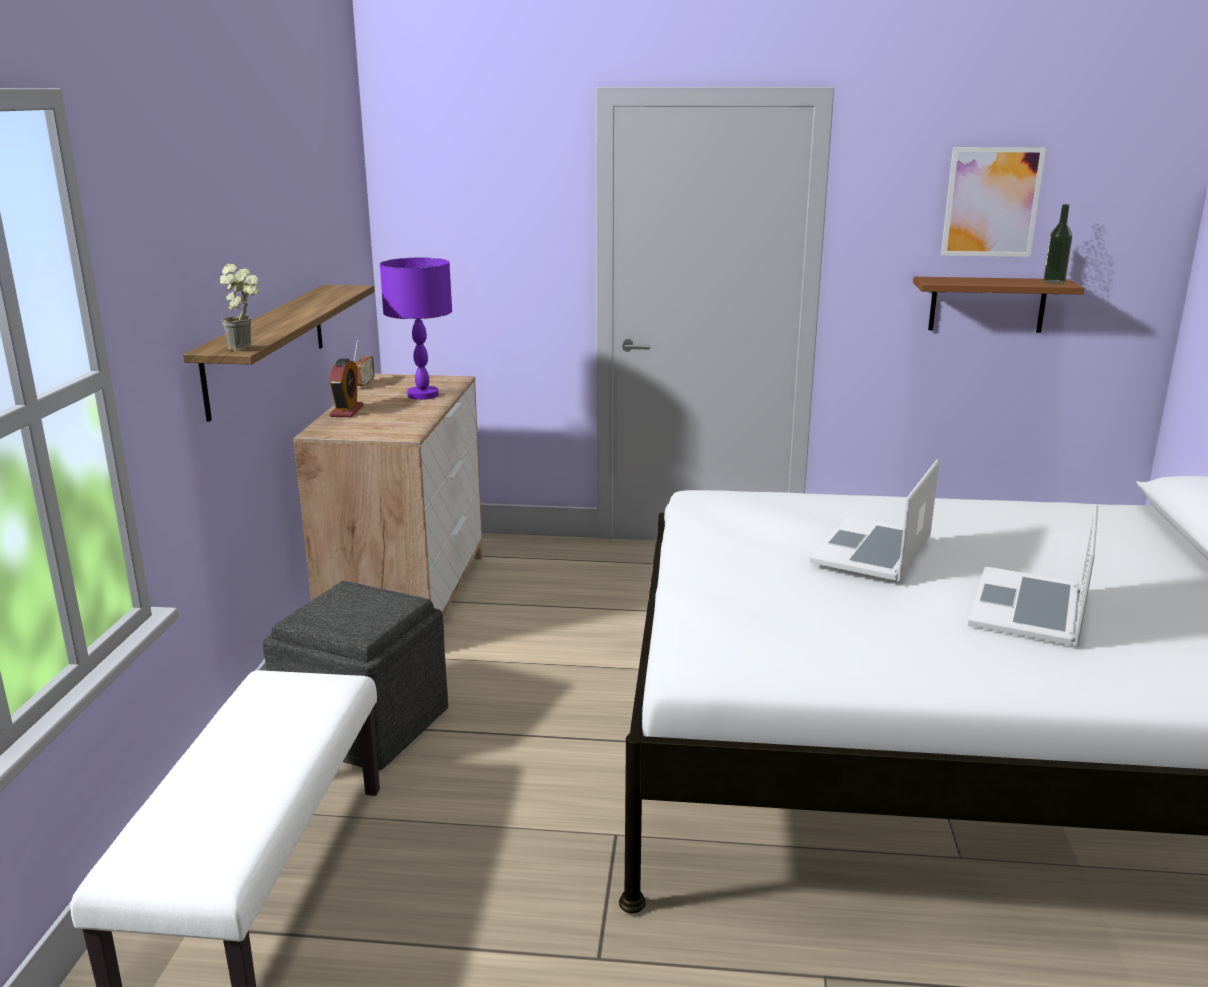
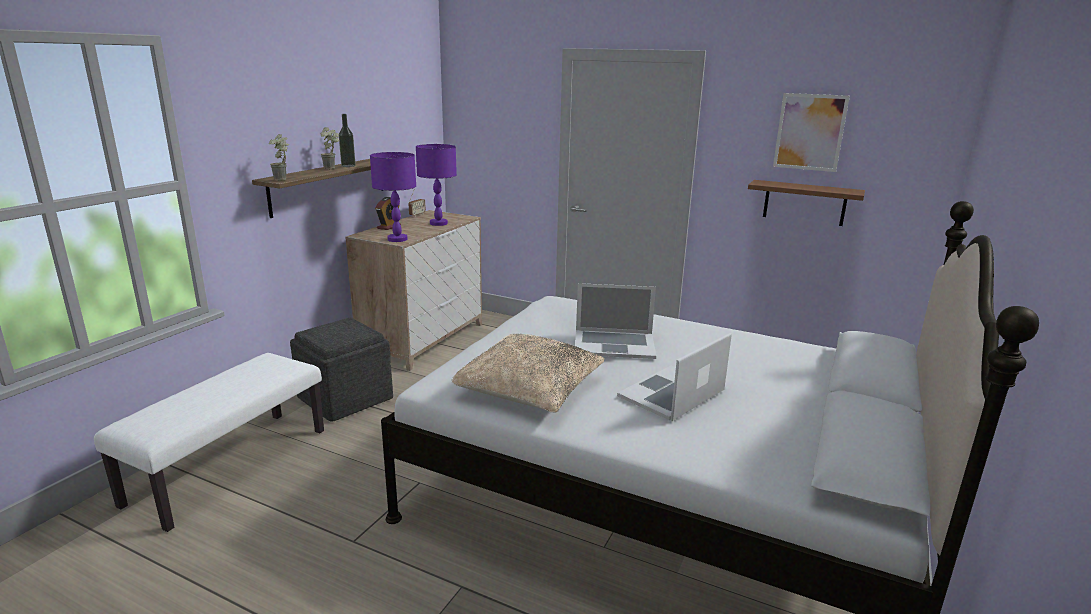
camera: 20 degrees right, 0 degrees up
(286, 318) = (333, 169): none -> potted plant
(394, 431) = (398, 239): none -> purple table lamp
(836, 638) = (528, 388): none -> beige pillow
(873, 549) = (614, 344): laptop -> laptop turned 135 degrees counterclockwise
(1054, 281) = (848, 190): bottle -> bottle (348, 166)

